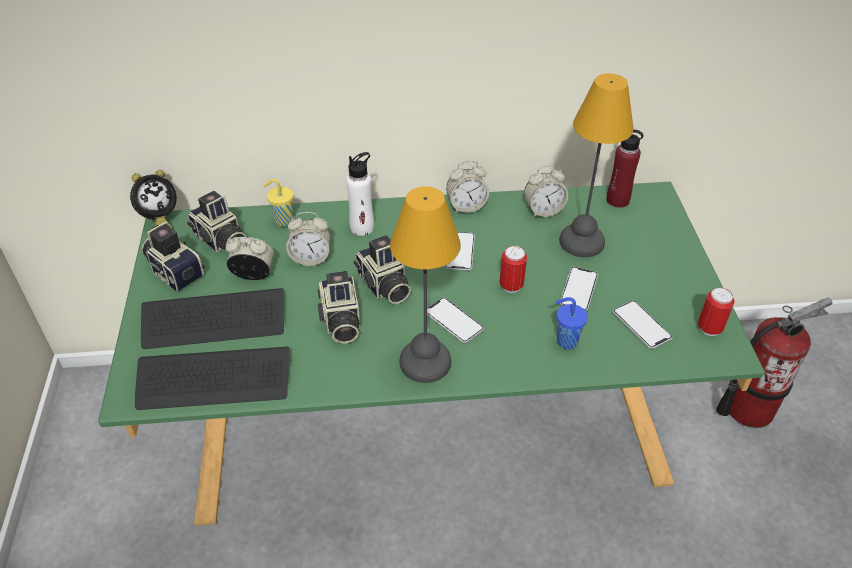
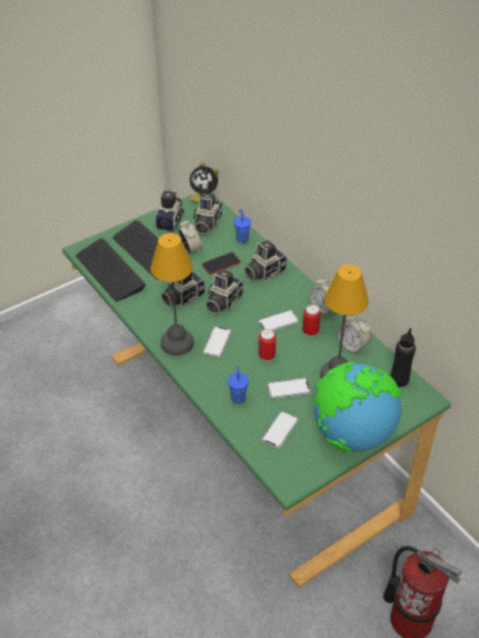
camera: 60 degrees right, 0 degrees up
(283, 221) = (242, 239): yellow cup -> blue cup
(311, 258) = (221, 264): alarm clock -> phone
(362, 227) = (264, 272): white bottle -> camera
(617, 200) = (399, 380): red bottle -> black bottle
(679, 269) = (351, 434): none -> globe
(709, 328) = (304, 466): can -> can (310, 331)

